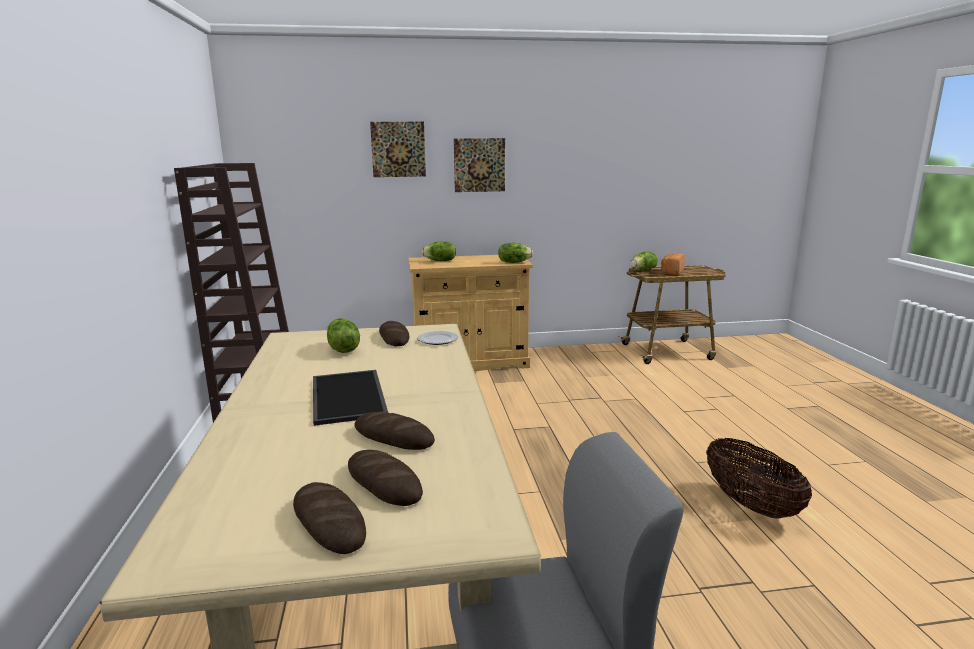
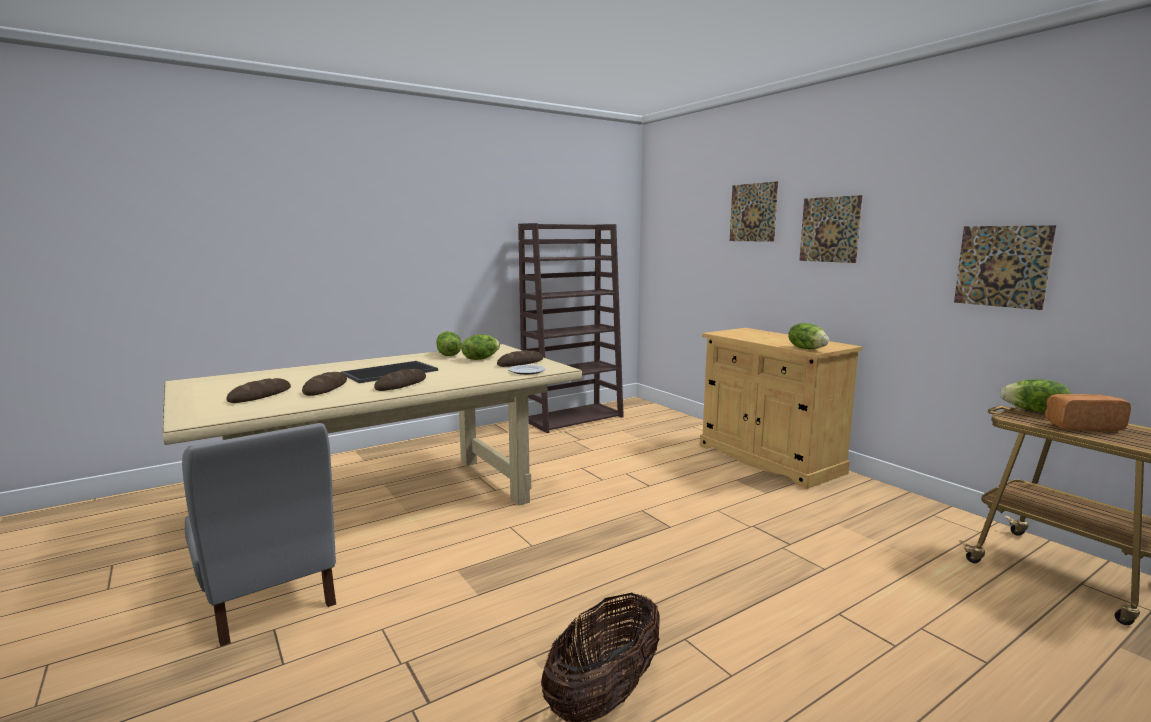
camera: 65 degrees right, 5 degrees down
(329, 523) = (216, 394): bread -> bread (401, 384)
(440, 261) = (752, 334): lettuce -> lettuce (448, 355)
(600, 187) = (1002, 266): none -> picture

